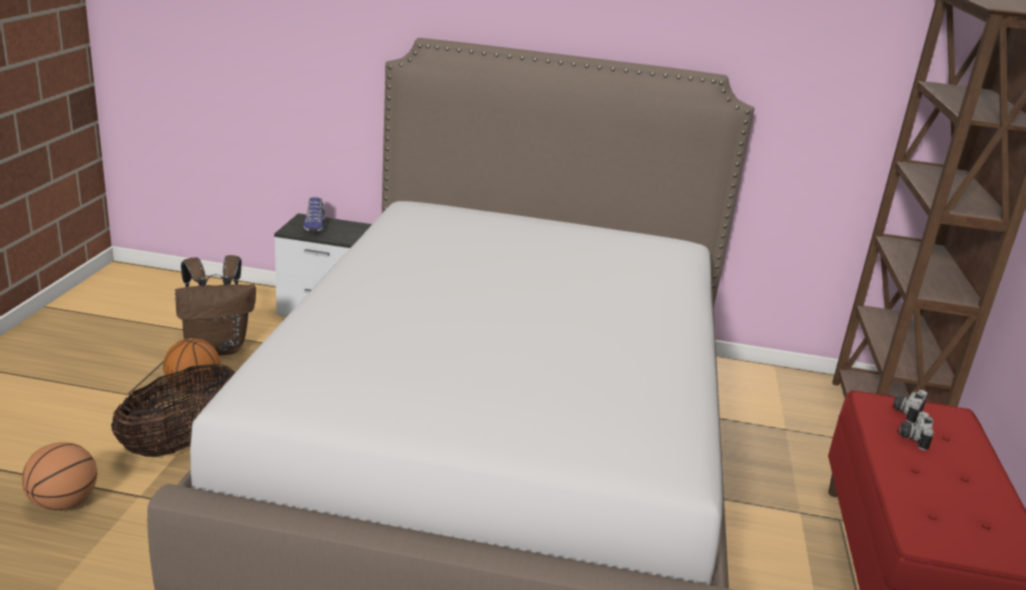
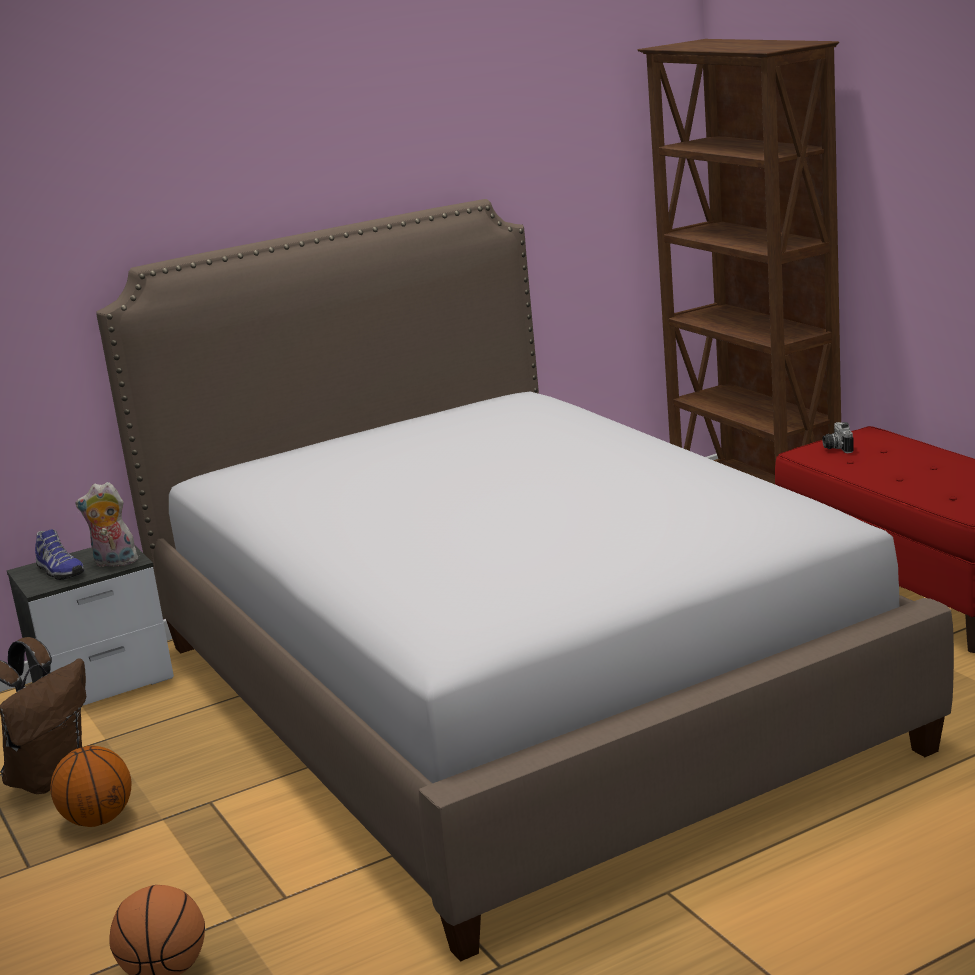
camera: 35 degrees left, 5 degrees down
(182, 442) = (185, 860): basket -> none
(344, 236) = (114, 563): none -> plush toy
(912, 437) = (866, 460): camera -> none

